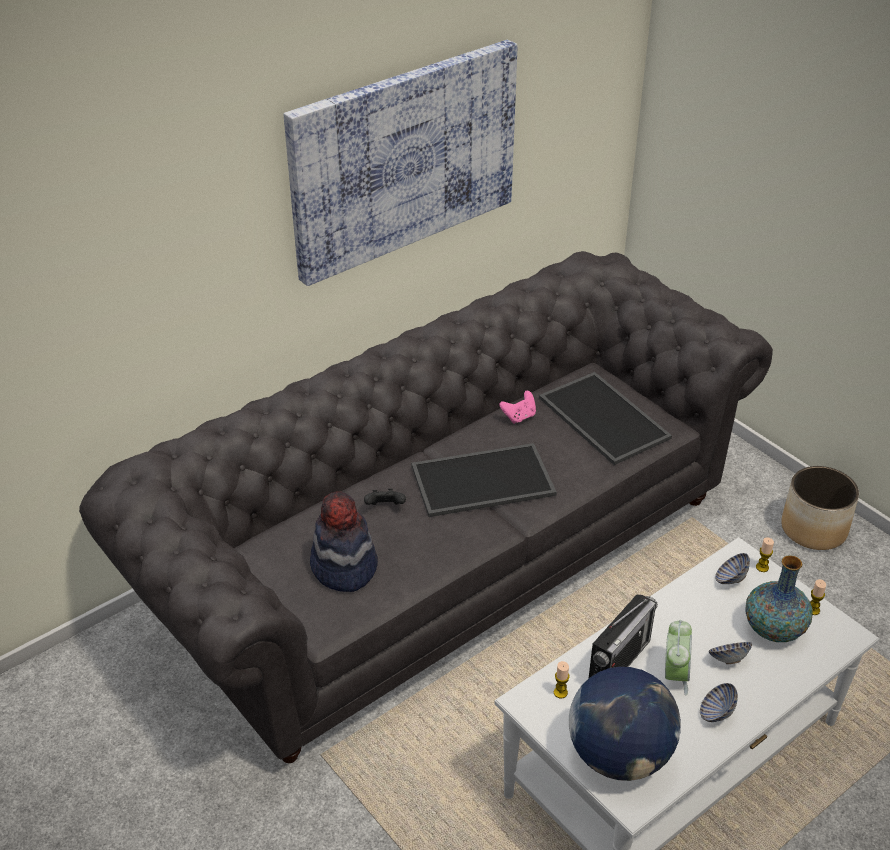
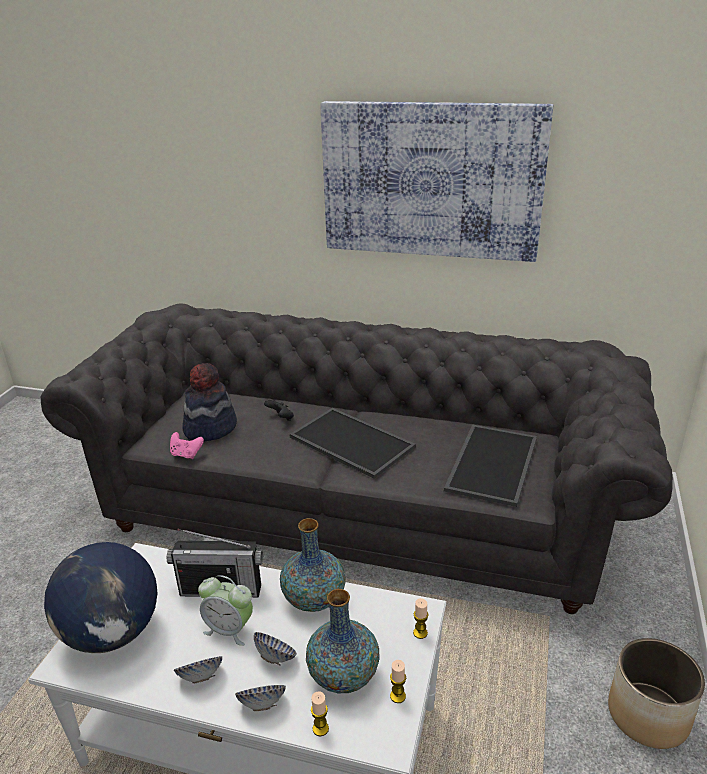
camera: 55 degrees right, 10 degrees down
(519, 417) = (439, 428): pink game controller -> pink game controller (186, 454)
(560, 692) = (163, 571): candle -> candle (320, 728)
(675, 675) = (229, 629): alarm clock -> alarm clock turned 45 degrees clockwise
(679, 608) = (314, 598): none -> vase
(730, 579) = (382, 617): bowl -> bowl (262, 704)

